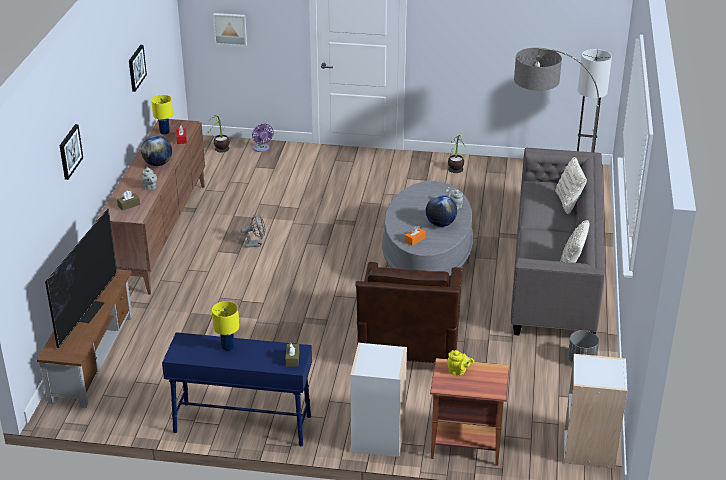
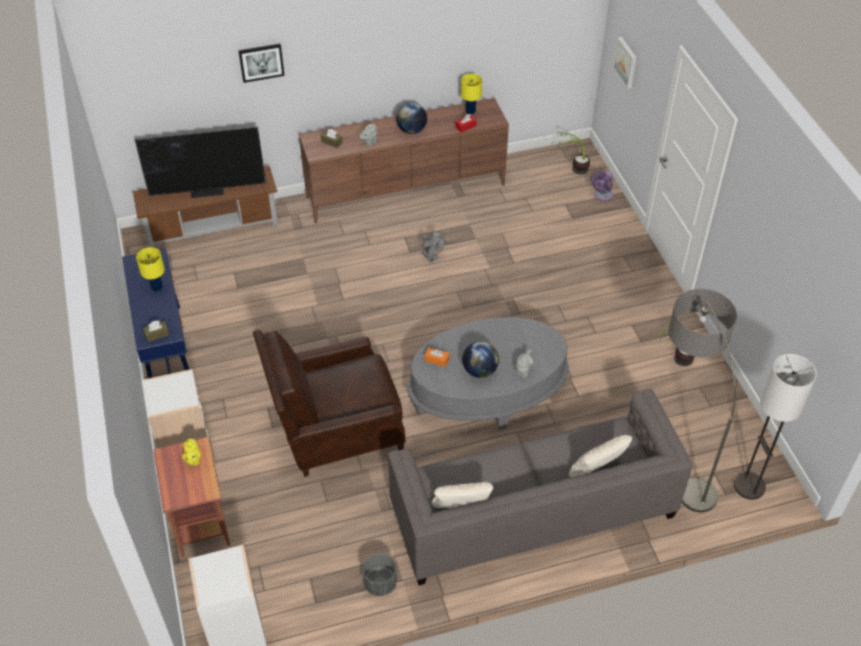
camera: 65 degrees right, 15 degrees up
(136, 67) = (455, 36): picture -> none

